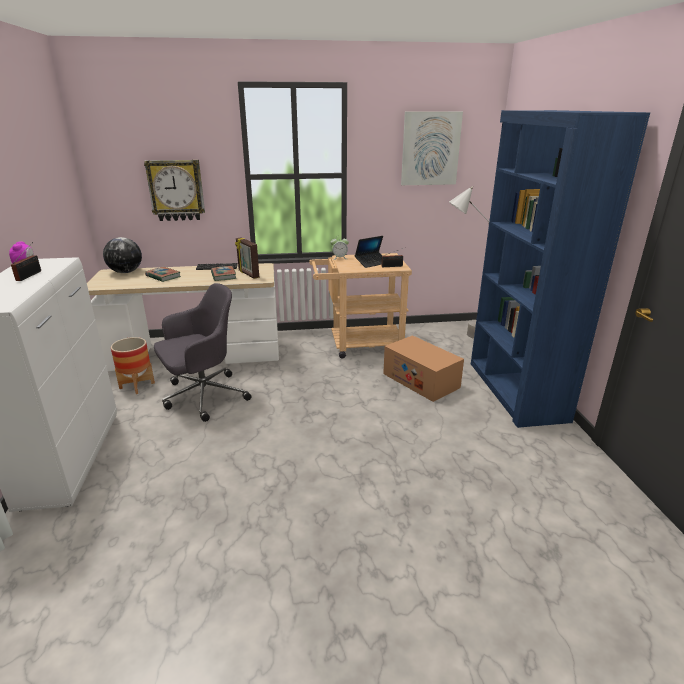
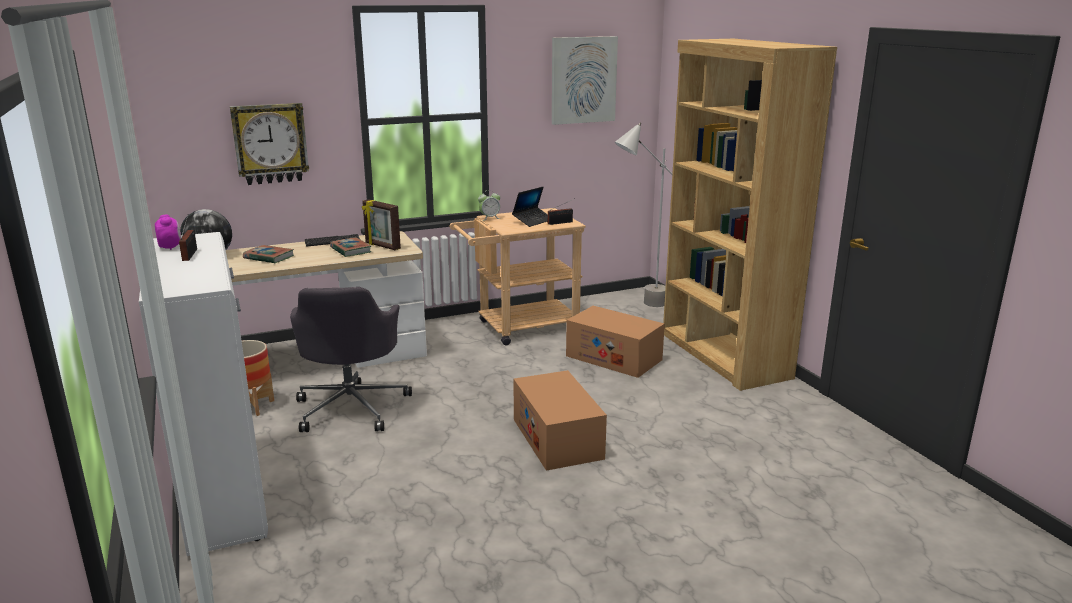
camera: 15 degrees left, 5 degrees down
(203, 396) = (352, 407): grey office chair -> grey office chair turned 135 degrees clockwise
(340, 450) = (557, 438): none -> cardboard box
(515, 391) = (723, 355): blue bookcase -> brown bookcase

